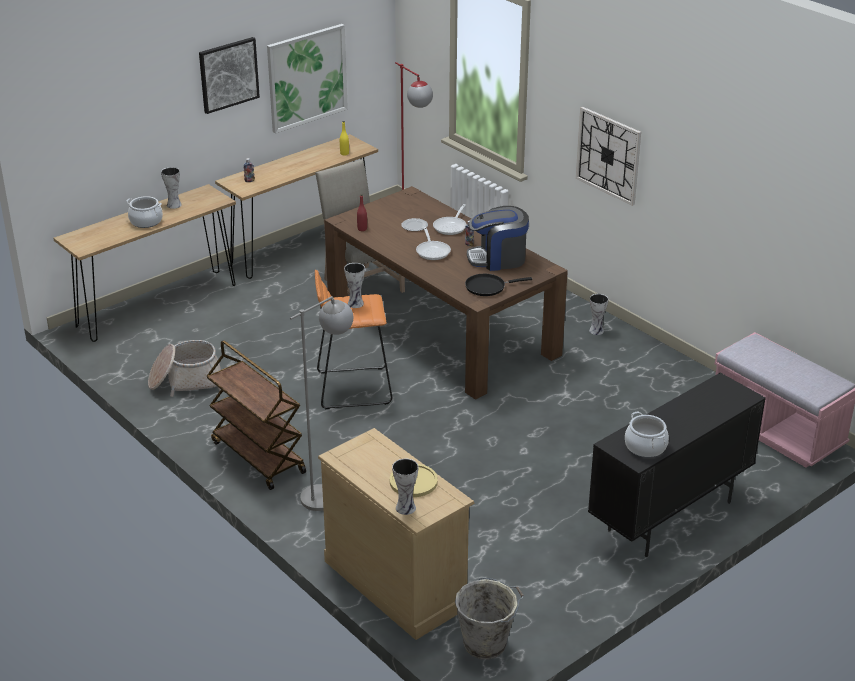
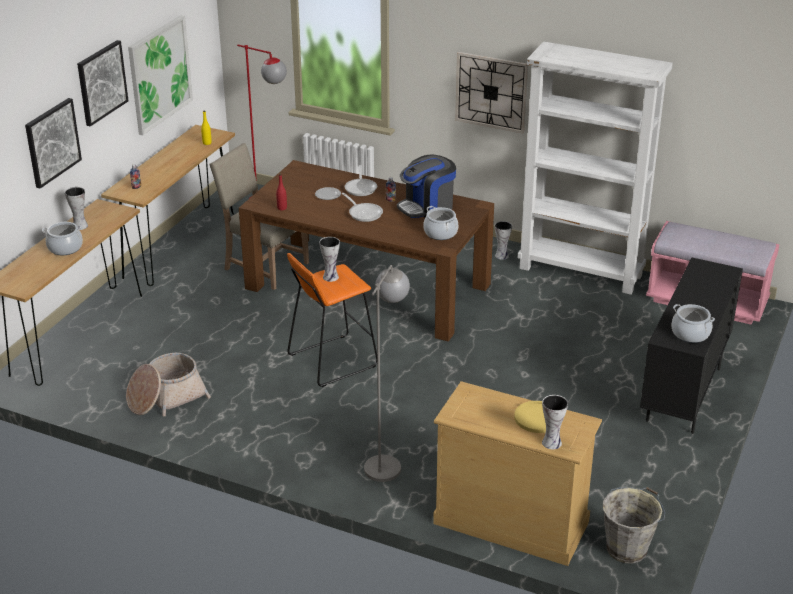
camera: 25 degrees left, 0 degrees up
(159, 121) = (52, 142): none -> picture
(257, 457) = (294, 449): brown cart -> none
(488, 287) = (440, 233): black frying pan -> cooking pot
(666, 367) = (581, 271): none -> white bookcase

